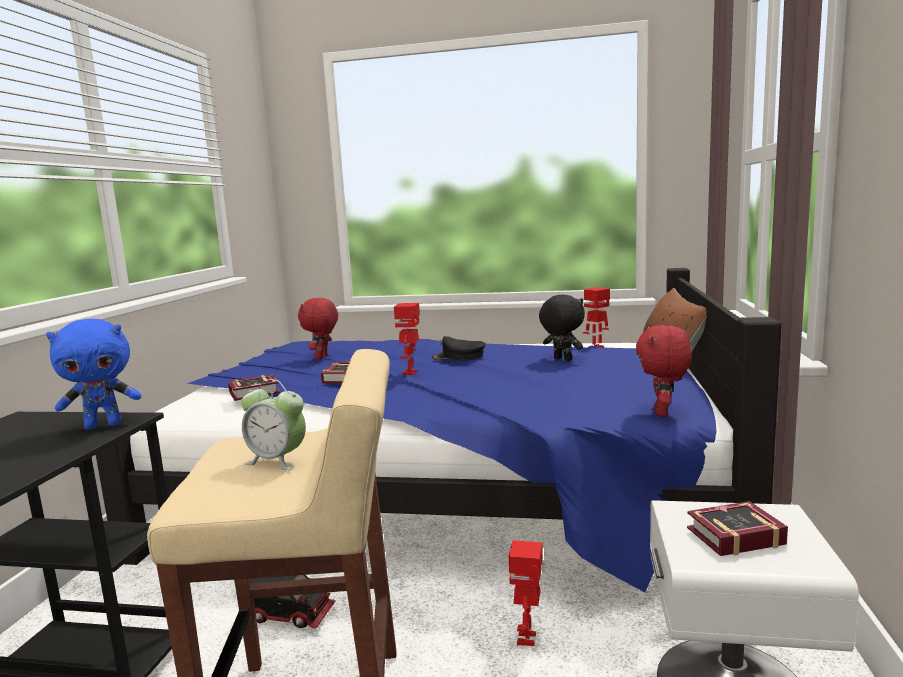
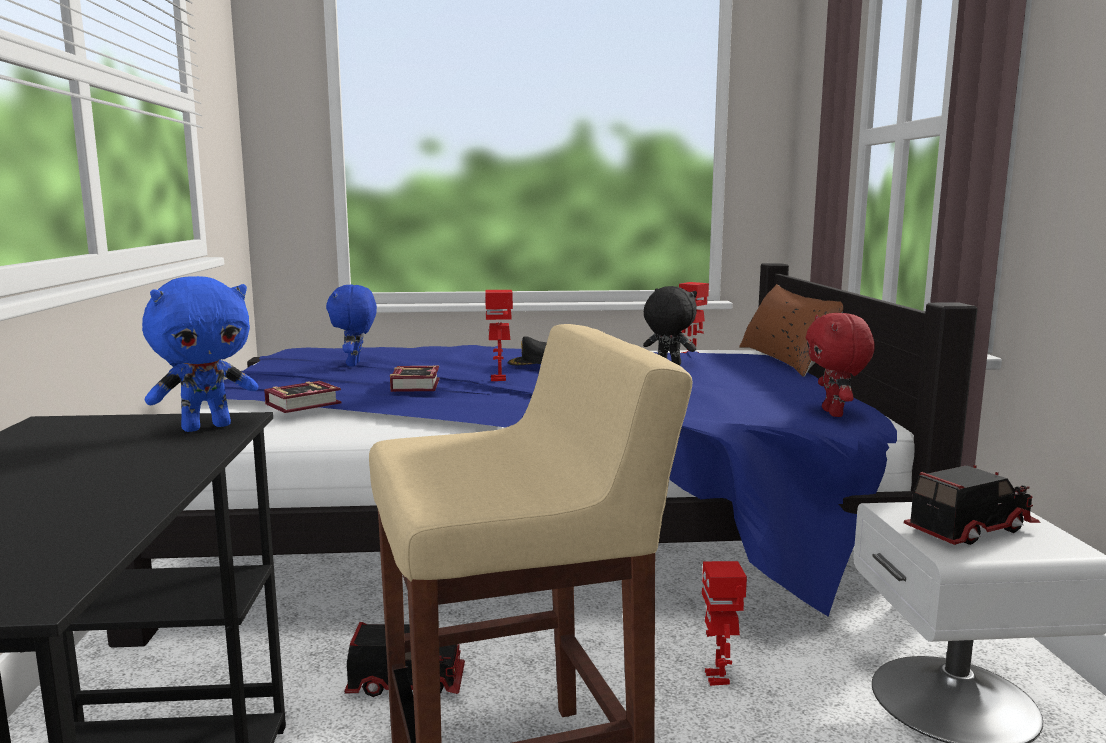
camera: 15 degrees left, 0 degrees up
(277, 461) = (496, 457): alarm clock -> none
(322, 357) = (355, 364): red plush toy -> blue plush toy
(730, 536) = (968, 529): book -> toy truck

